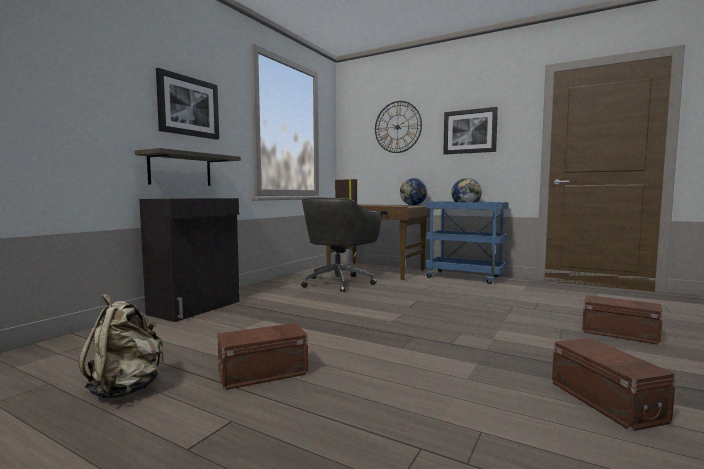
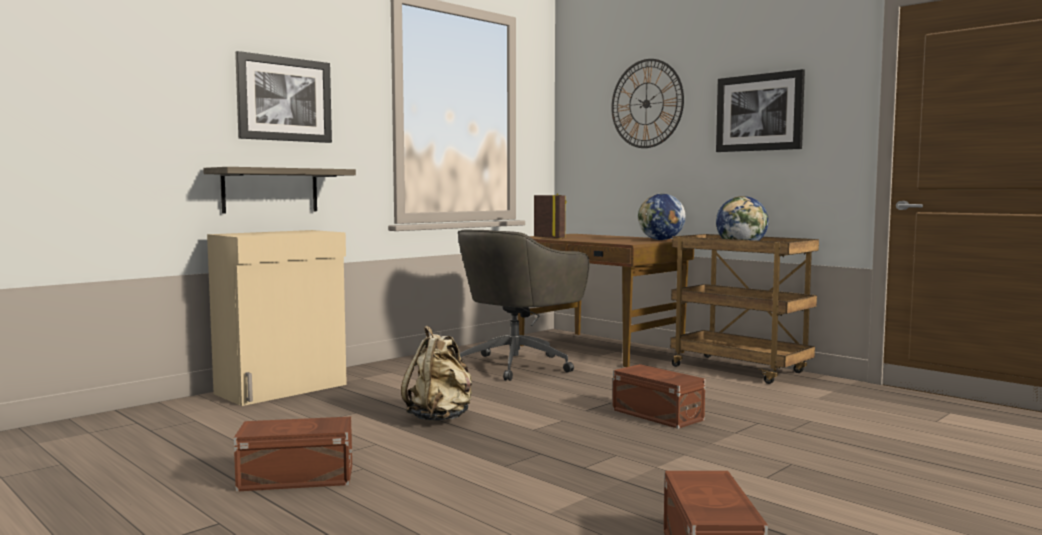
camera: 15 degrees right, 0 degrees up
(127, 389) = (135, 478): beige backpack -> beige backpack (440, 418)
(196, 308) = (283, 389): black cabinet -> beige cabinet
(465, 277) = (741, 370): blue cart -> brown cart
(620, 334) = (883, 480): brown storage box -> brown storage box (657, 415)

